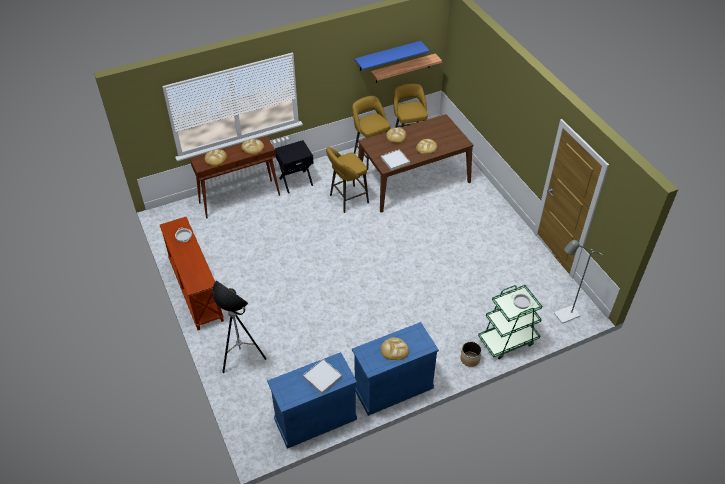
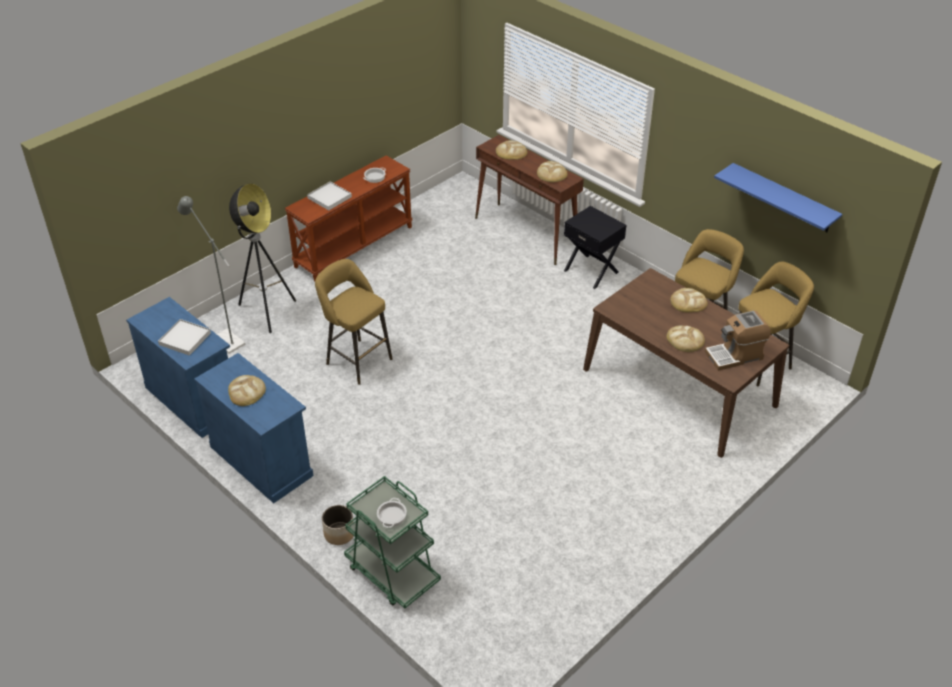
camera: 70 degrees right, 5 degrees down
(347, 200) = (587, 329): yellow stool -> yellow stool (356, 359)
(395, 160) = (630, 314): white tray -> white tray (329, 197)
(403, 68) = (804, 239): shelf -> none
(446, 134) = (735, 355): none -> coffee machine
(563, 316) = (473, 640): grey floor lamp -> grey floor lamp (224, 339)

